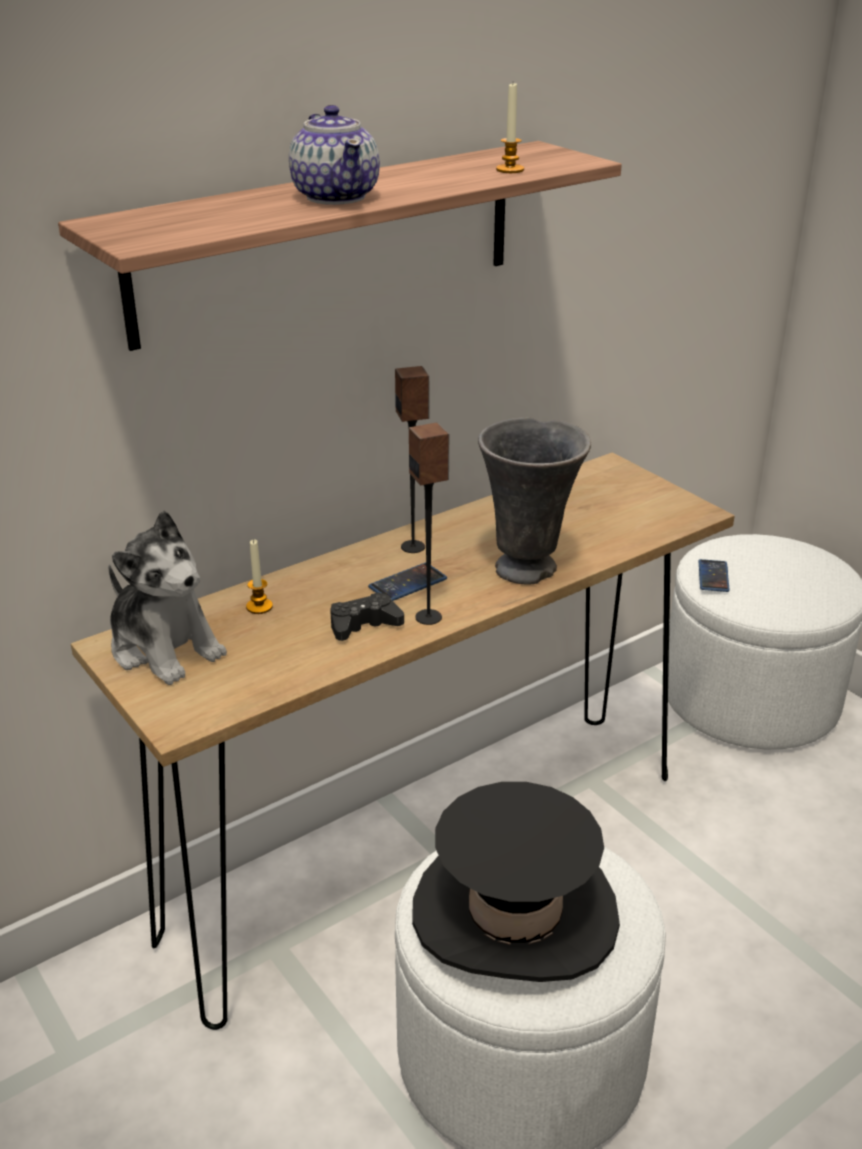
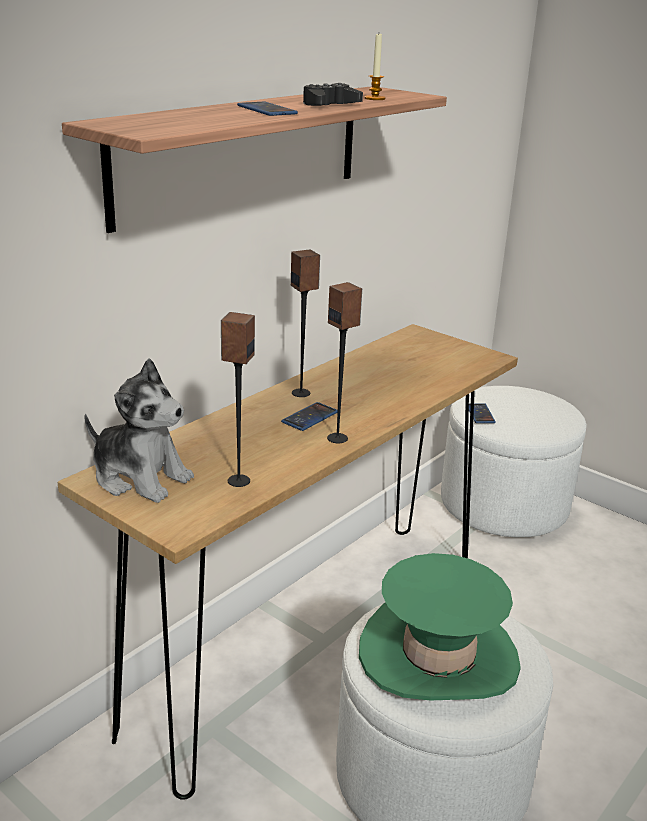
camera: 15 degrees left, 5 degrees down
(259, 607) = (202, 442): candle -> none
(278, 665) = (238, 481): none -> speaker
(336, 196) = (267, 110): teapot -> phone
(364, 625) = (291, 447): black game controller -> black game controller (330, 104)
(515, 913) = (438, 655): black hat -> green hat
(528, 569) = (394, 401): grey vase -> none

